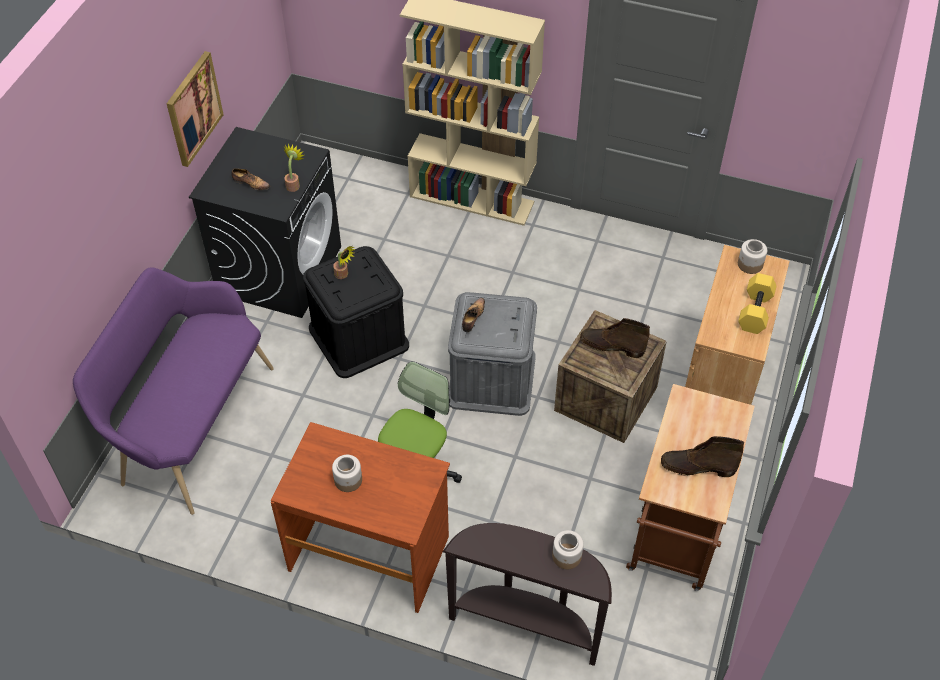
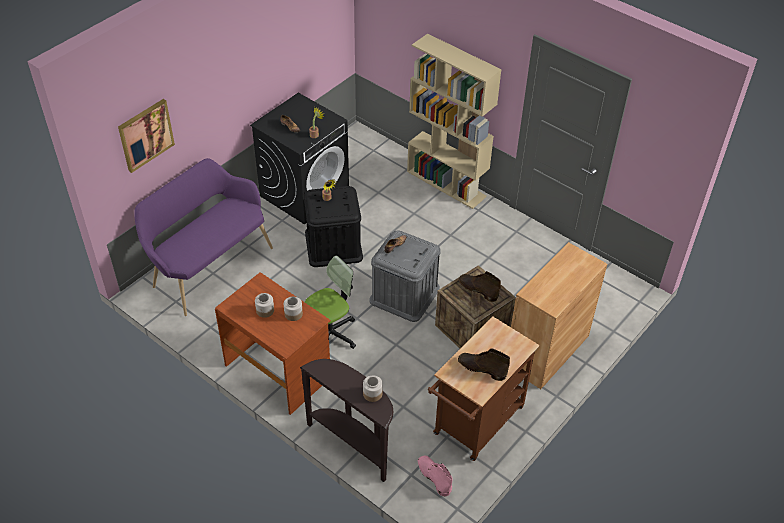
camera: 20 degrees right, 5 degrees down
(193, 108) = (266, 71): picture -> picture (145, 135)
(657, 632) = (434, 477): none -> pink boot
(750, 264) = (578, 258): jar -> jar (293, 314)
(754, 310) = (566, 286): yellow dumbbell -> none

